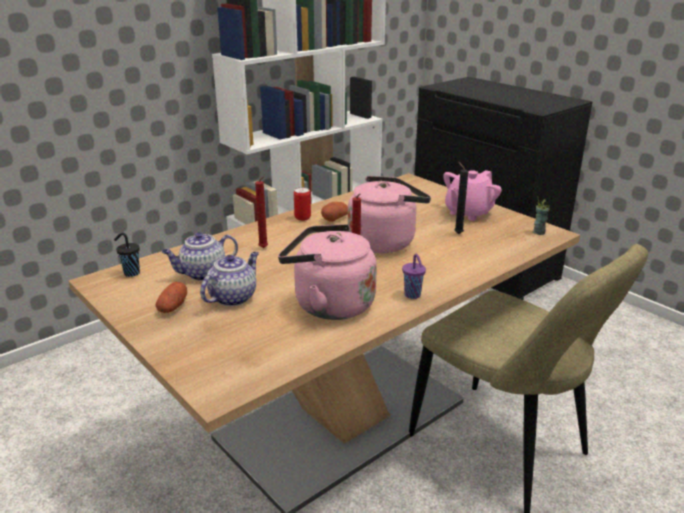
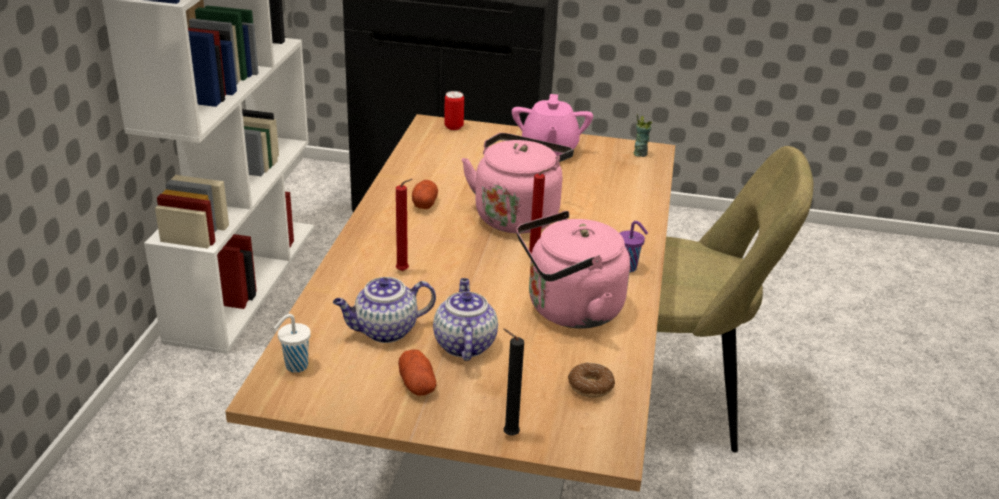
camera: 40 degrees left, 5 degrees up
(131, 273) = (295, 366): black cup -> white cup
(202, 274) = (384, 331): teapot -> teapot turned 45 degrees clockwise
(268, 352) = (590, 386): none -> donut
(302, 218) = (386, 215): can -> can (453, 127)
(457, 233) = (572, 180): black candle -> black candle (508, 434)

